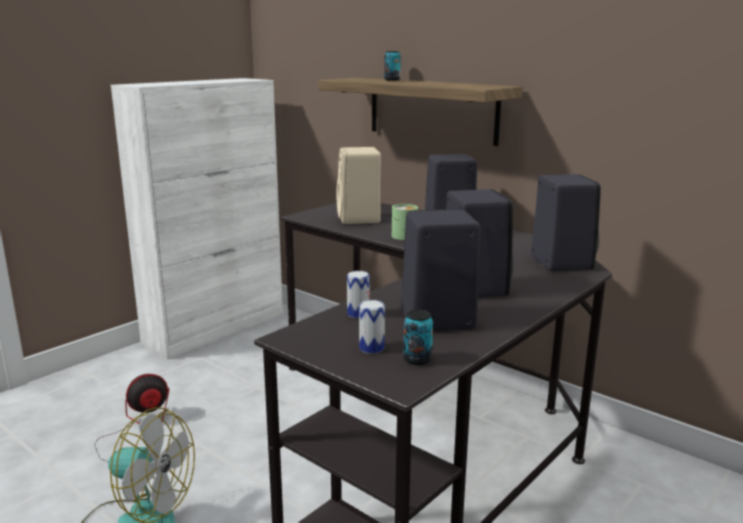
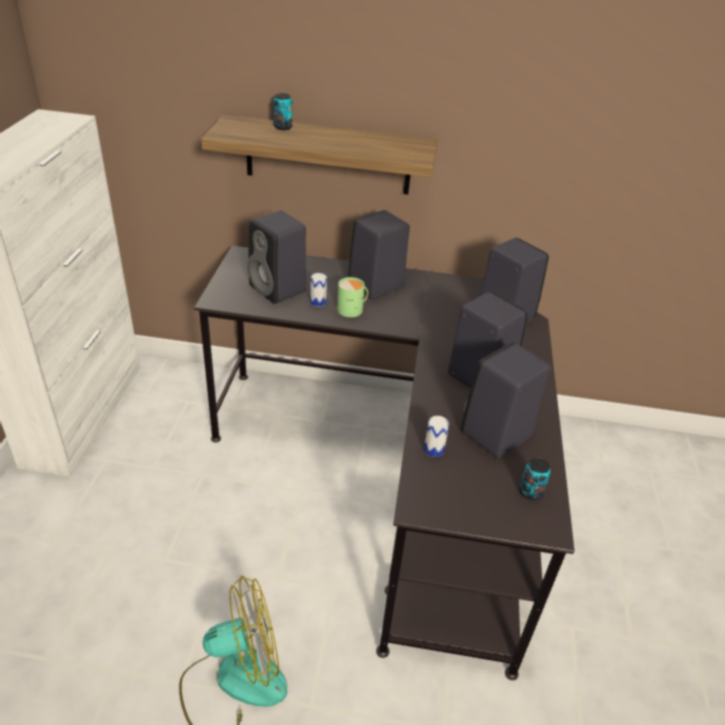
camera: 35 degrees left, 20 degrees up
(139, 430) = (131, 578): fan -> none
(359, 219) = (279, 289): beige speaker -> black speaker
(371, 348) = (488, 492): can -> can (318, 302)

